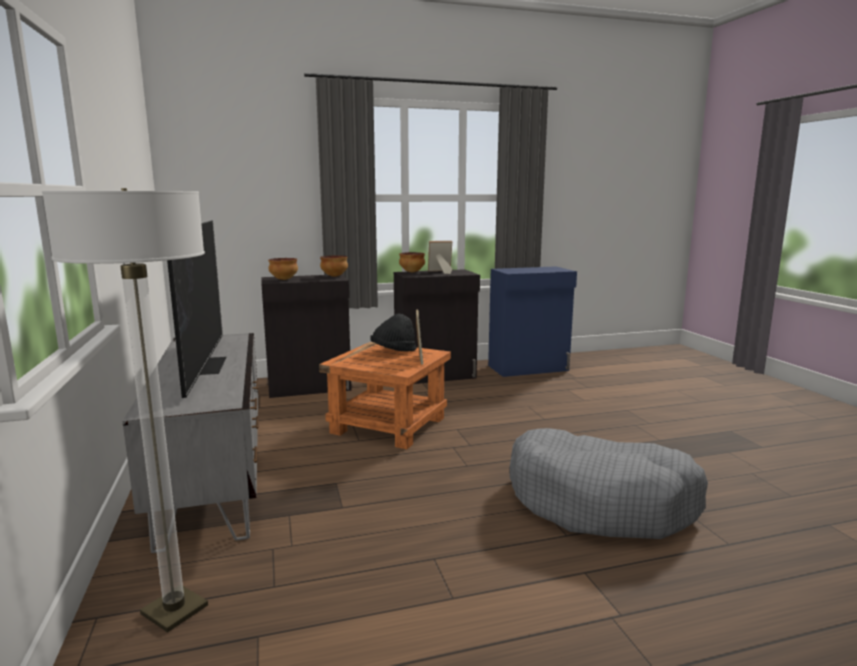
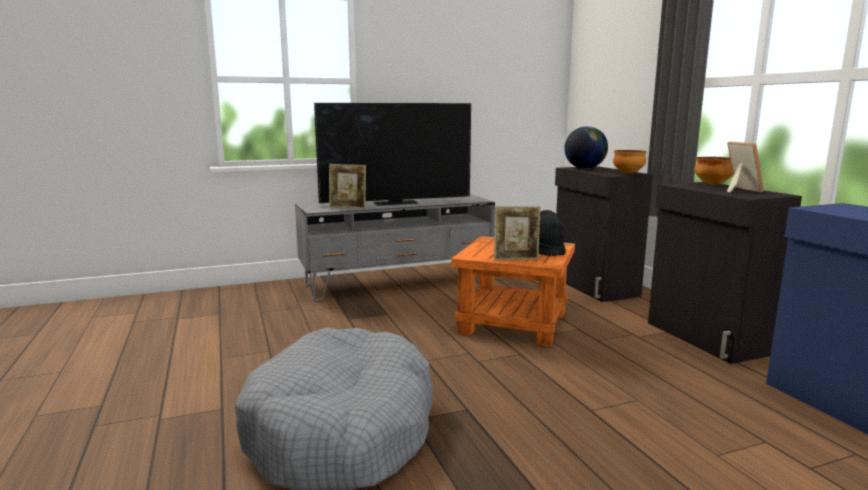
camera: 85 degrees right, 0 degrees up
(174, 610) = (251, 296): floor lamp -> none
(222, 386) = (348, 208): none -> picture frame
(283, 279) = (584, 168): bowl -> globe

